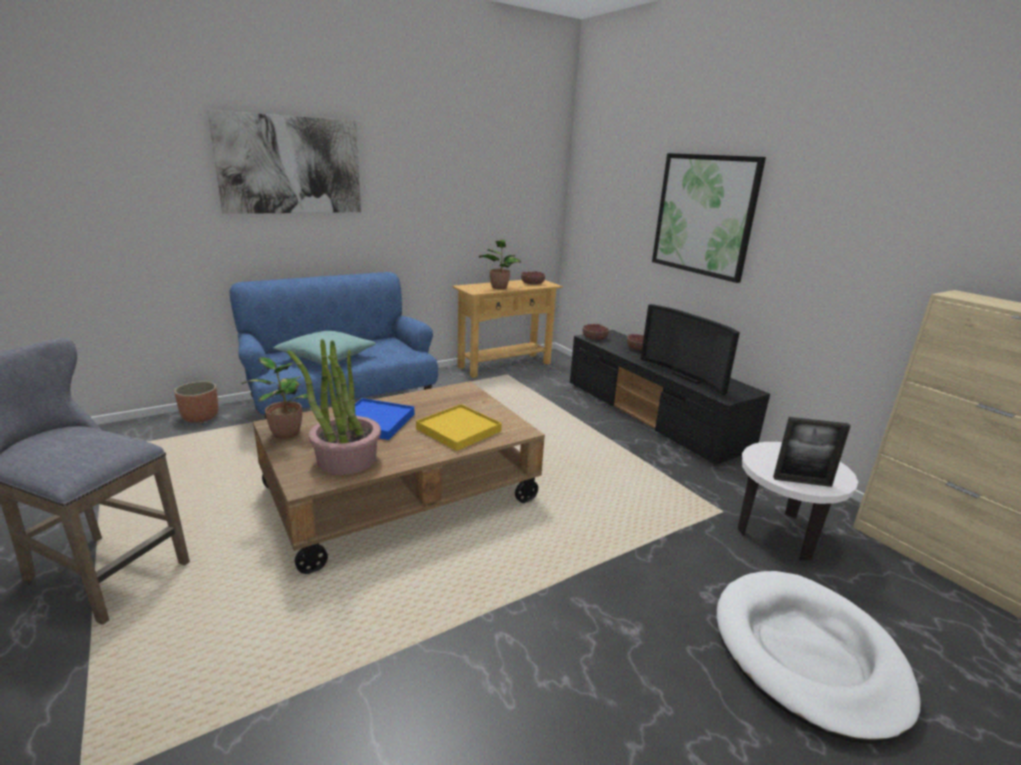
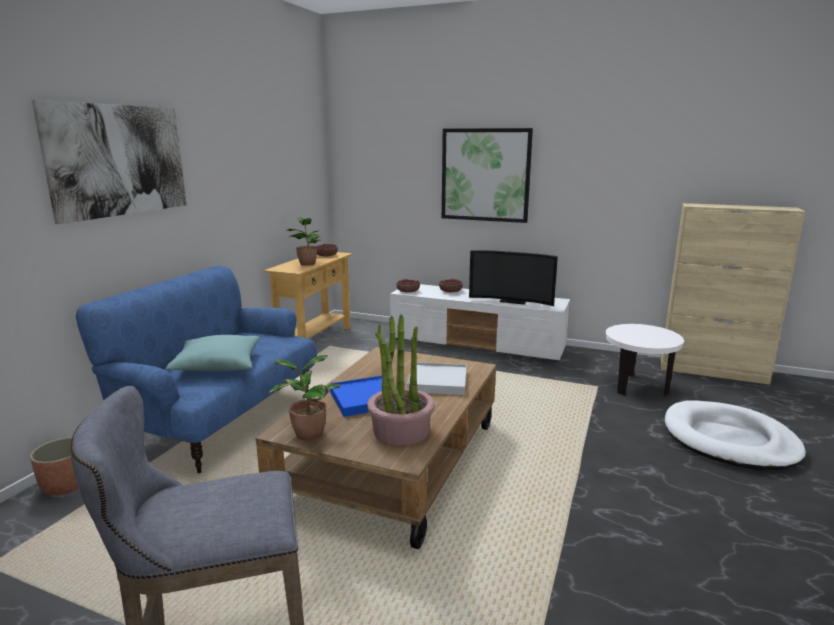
camera: 35 degrees left, 5 degrees down
(459, 430) = (438, 381): yellow tray -> white tray
(653, 416) = (478, 343): black tv stand -> white tv stand
(802, 481) = (659, 342): picture frame -> none

